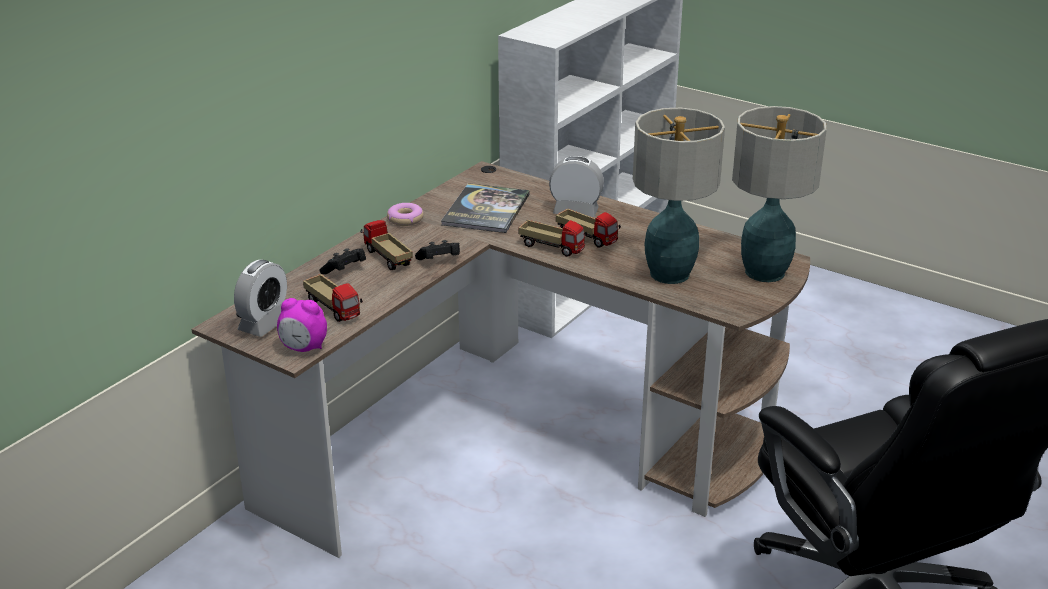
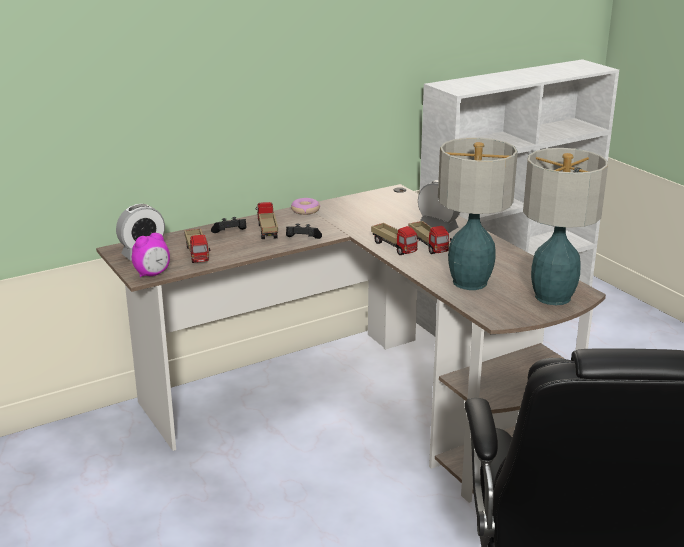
camera: 25 degrees right, 5 degrees down
(304, 348) = (152, 274): alarm clock -> alarm clock turned 75 degrees counterclockwise
(486, 210) = (370, 215): book -> none

